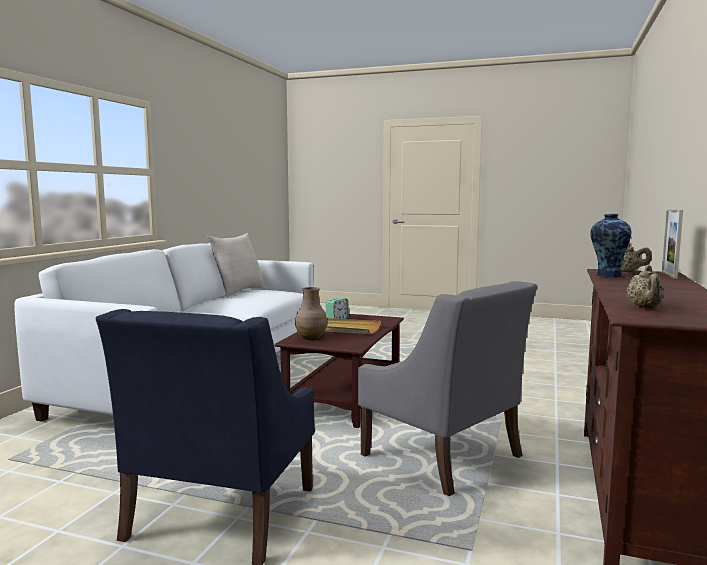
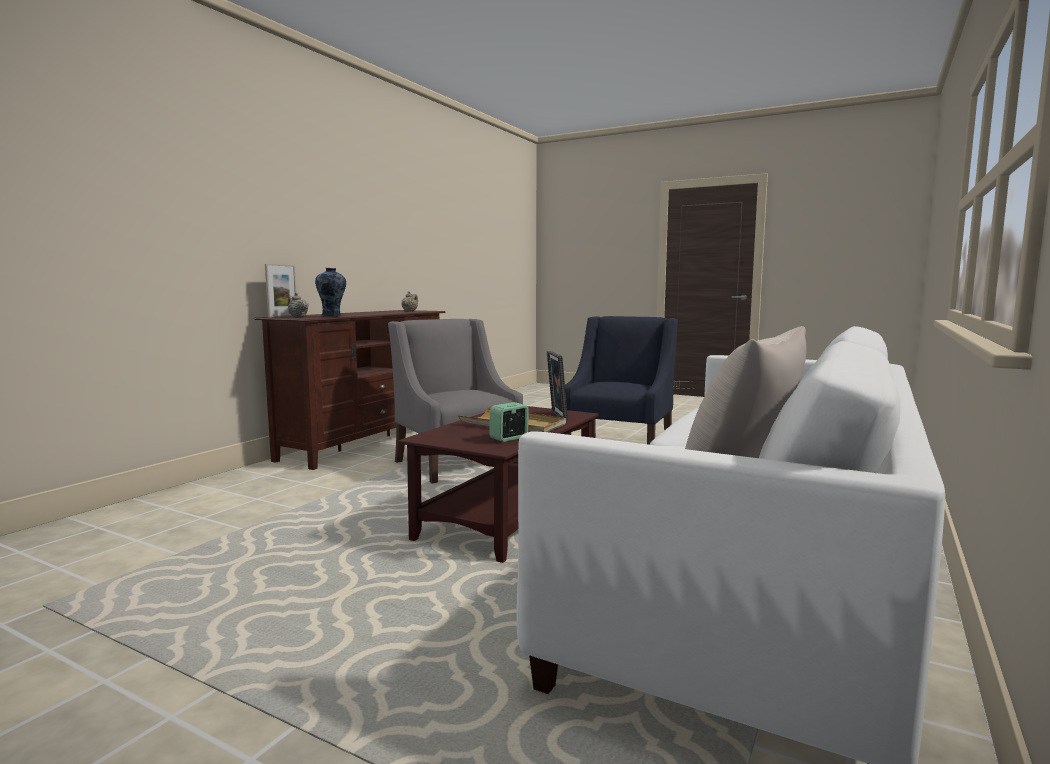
camera: 170 degrees left, 0 degrees up
(310, 337) = (556, 416): brown vase -> picture frame

